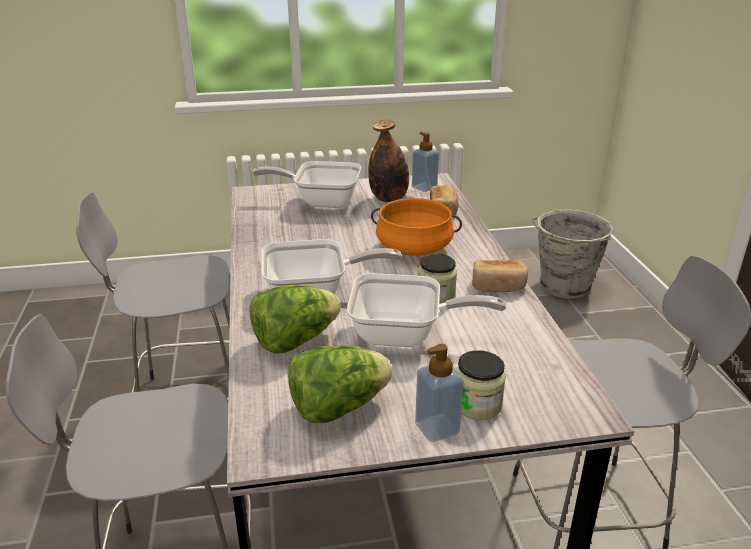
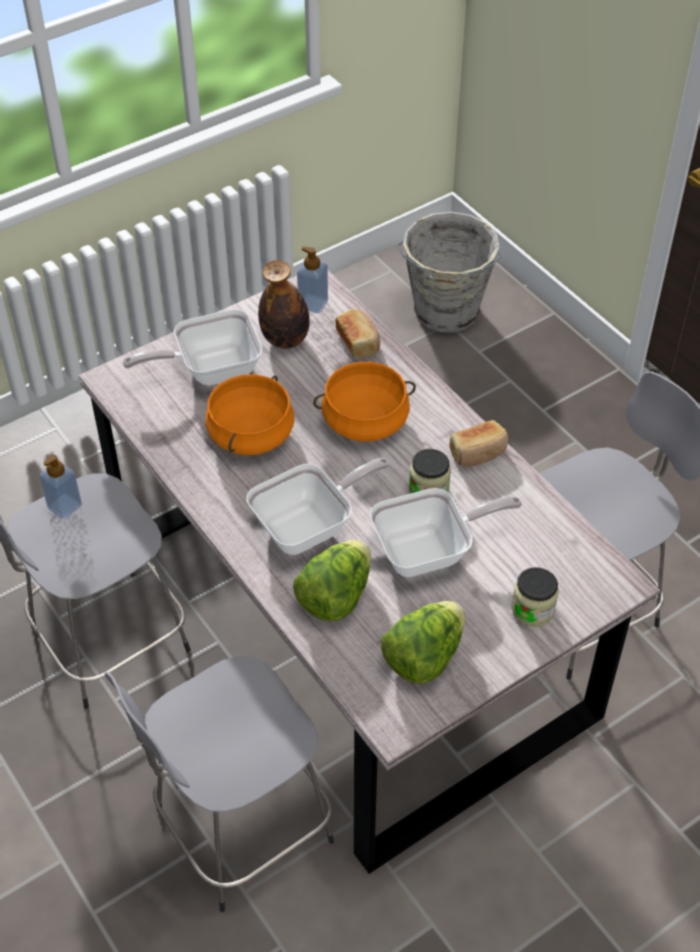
camera: 25 degrees left, 20 degrees up
(319, 236) = (251, 434): none -> orange cooking pot
(437, 428) = (514, 647): soap dispenser -> soap dispenser (65, 506)

